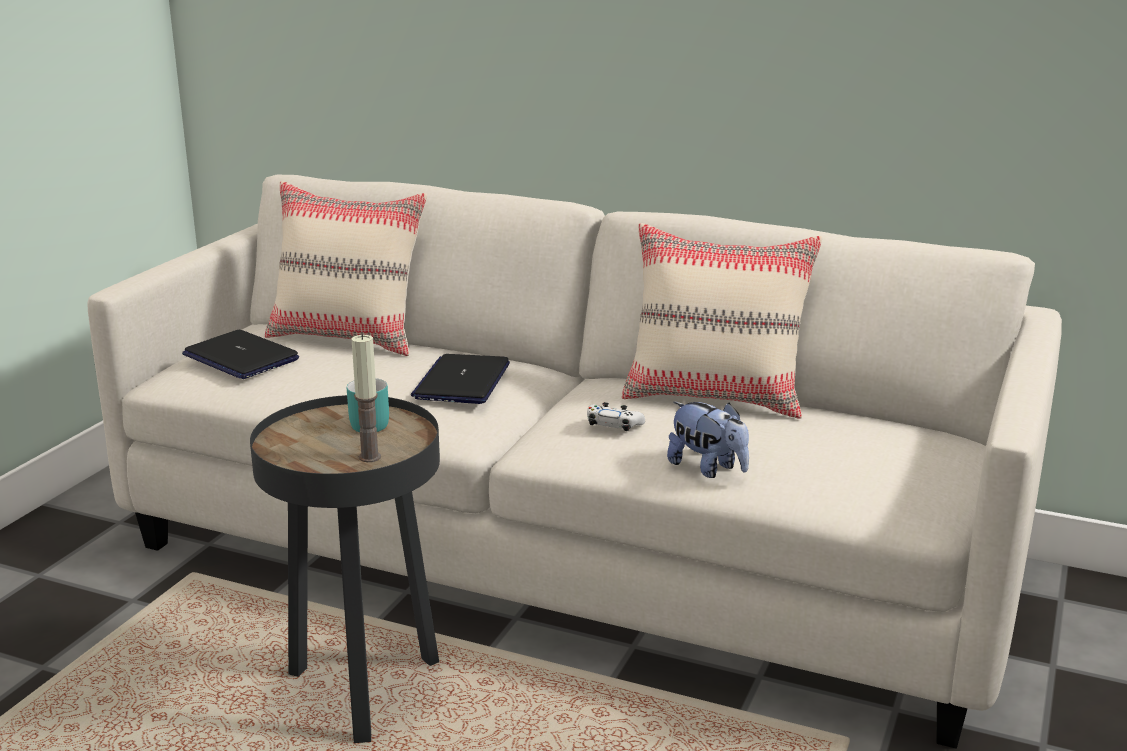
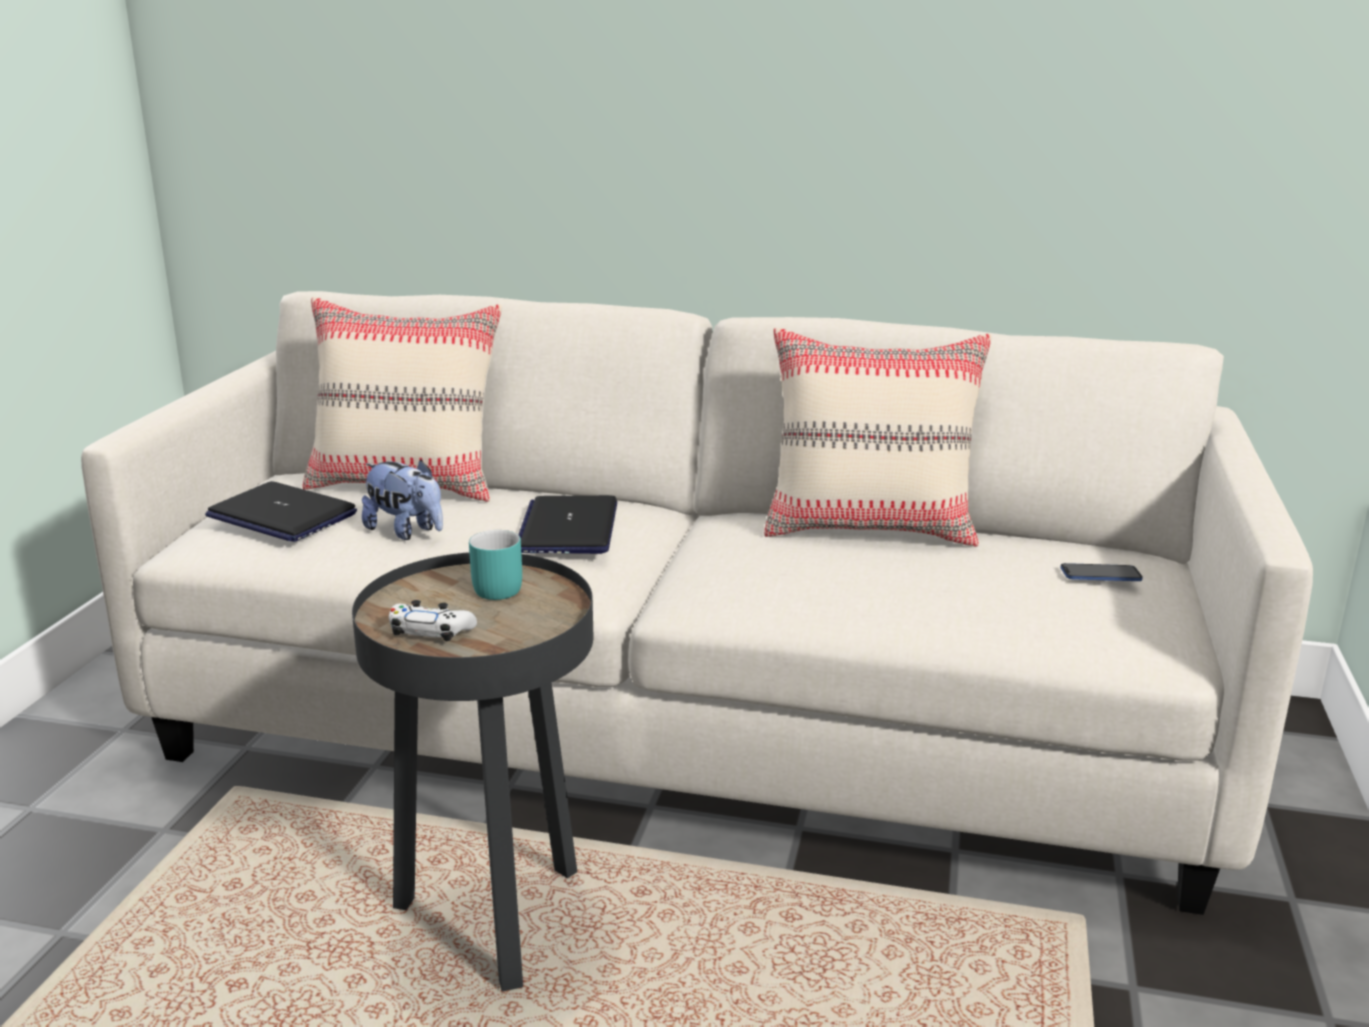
camera: 10 degrees left, 0 degrees up
(370, 457) = (515, 630): candle -> none
(614, 424) = (771, 567): white game controller -> white game controller (431, 631)
(708, 468) = (902, 613): plush toy -> plush toy (406, 531)
(894, 449) = (1100, 575): none -> phone

